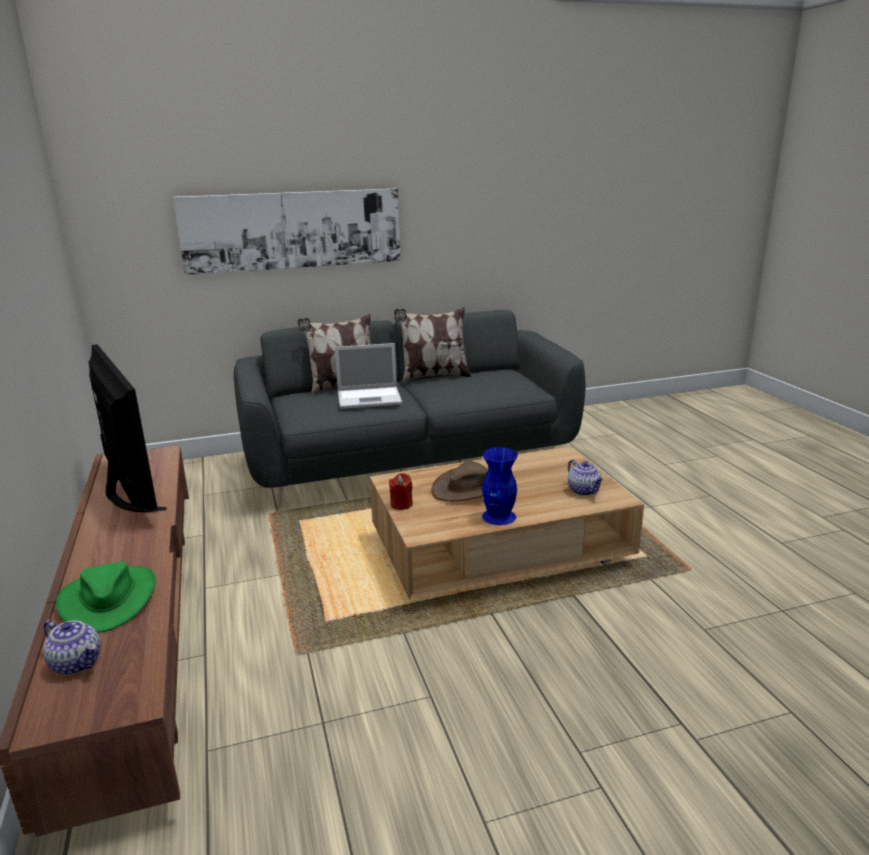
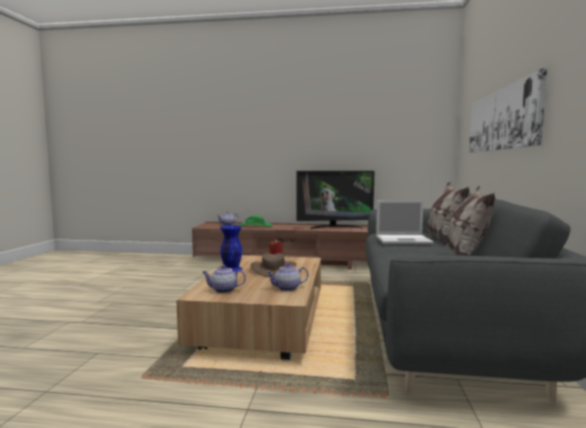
camera: 115 degrees right, 15 degrees down
(370, 398) = (404, 240): laptop -> laptop turned 105 degrees counterclockwise
(534, 463) = (287, 288): none -> teapot

